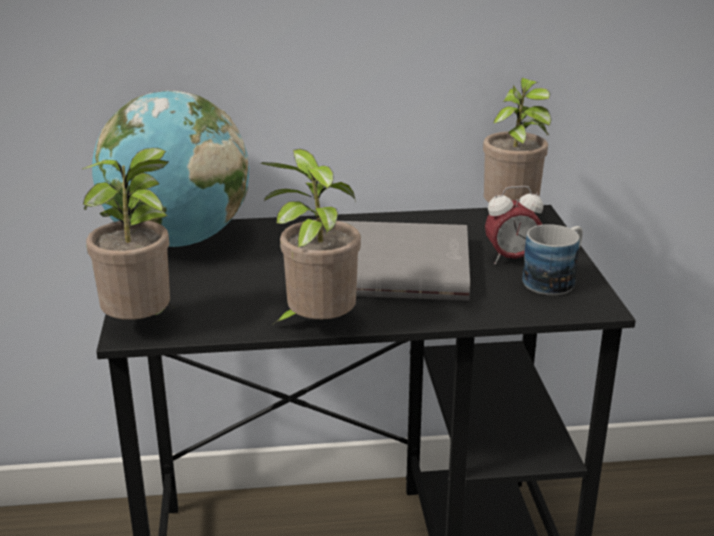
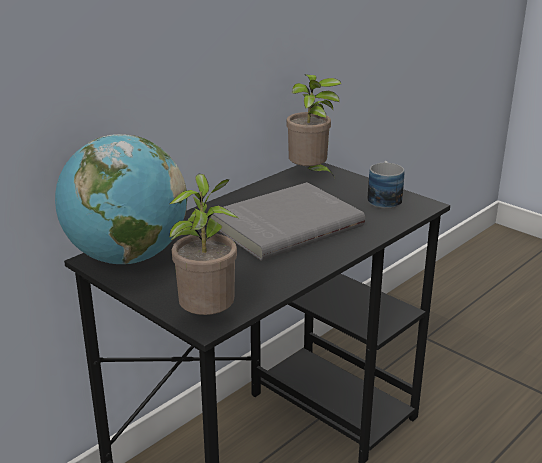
camera: 40 degrees left, 0 degrees up
(316, 327) = (312, 273): potted plant -> none
(511, 259) = (345, 195): alarm clock -> none

